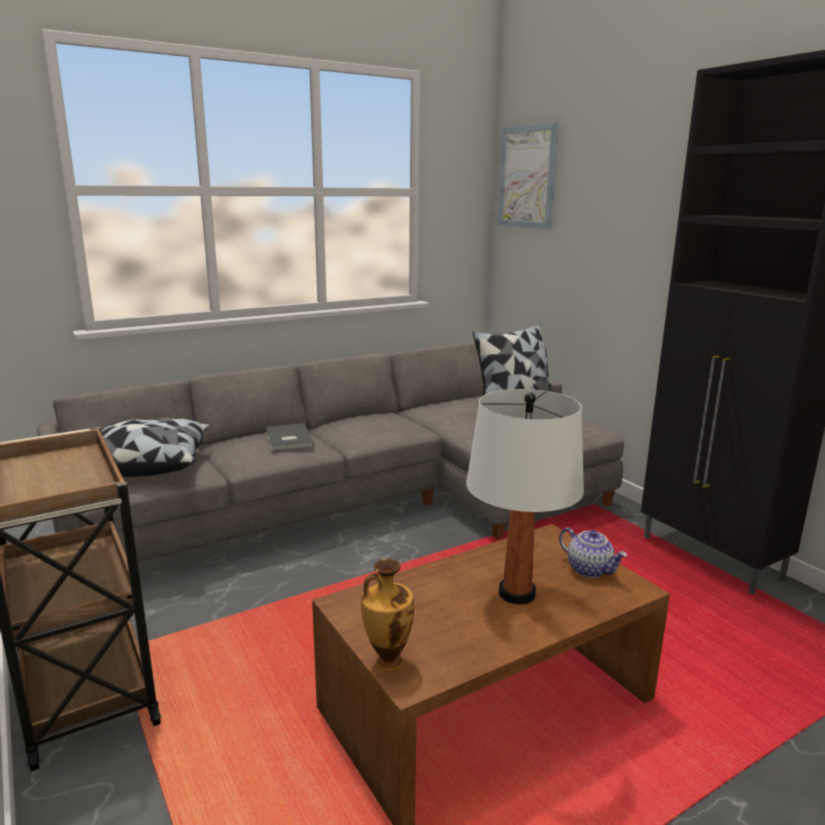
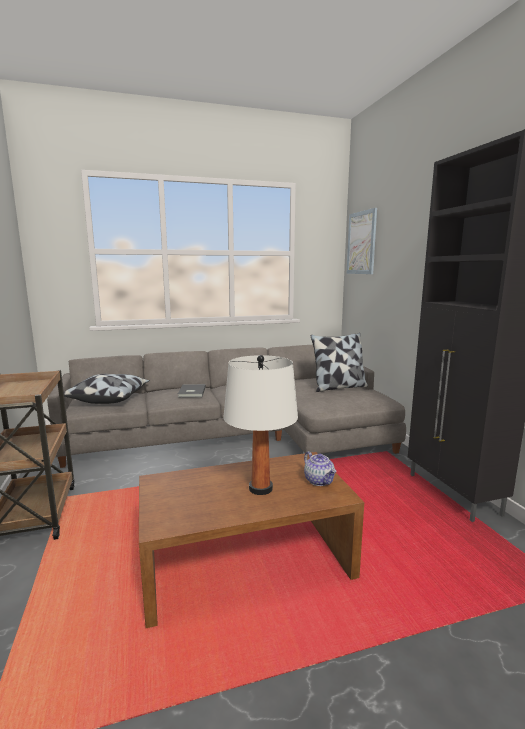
camera: 15 degrees right, 5 degrees down
(387, 662) = (152, 515): vase -> none

